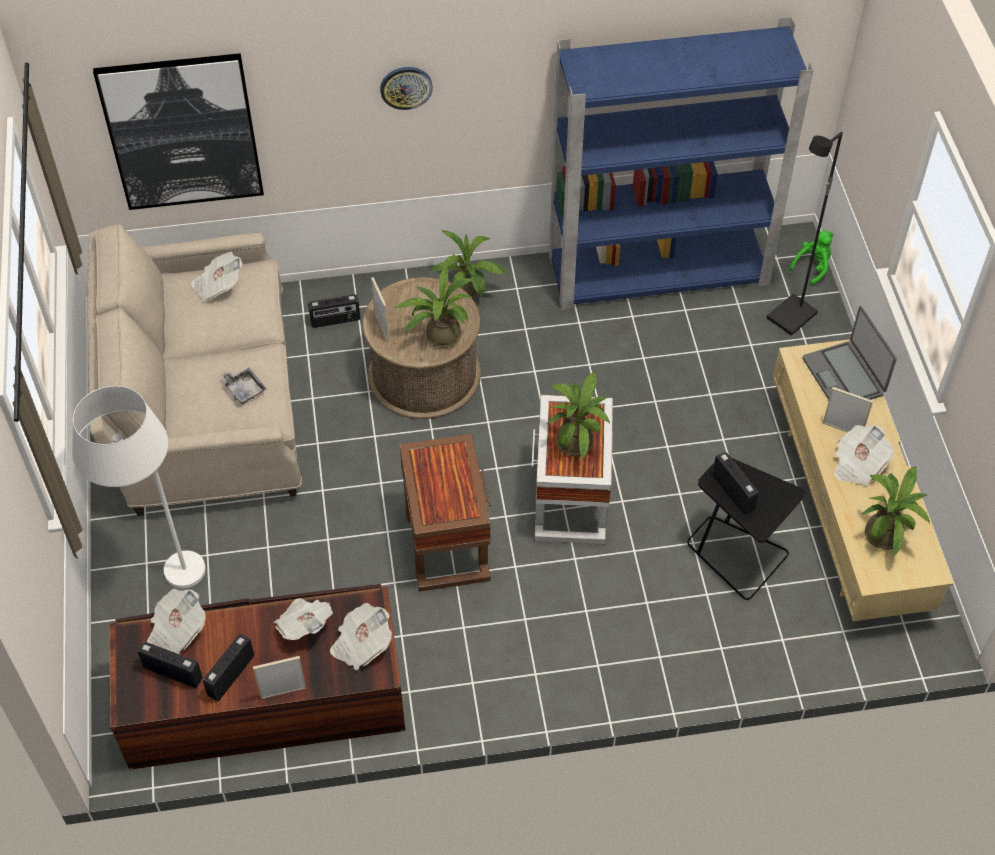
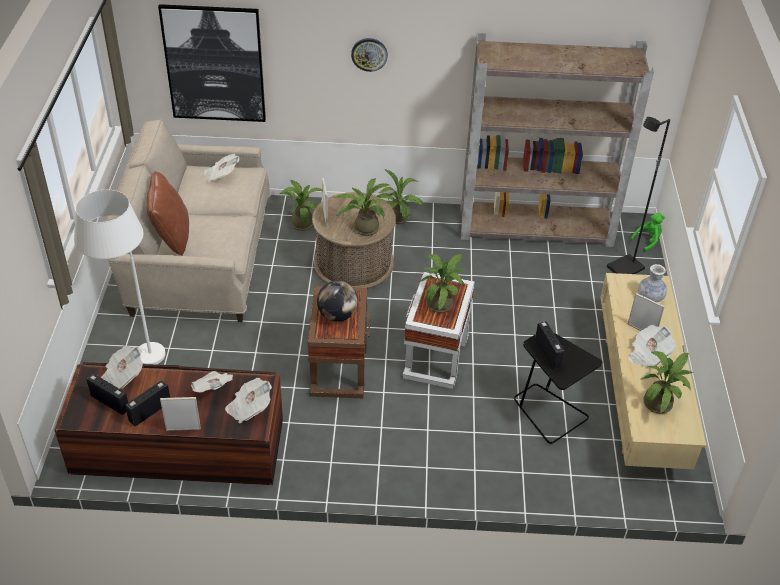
camera: 10 degrees right, 10 degrees down
(178, 400) = (172, 237): none -> brown pillow
(244, 389) = (218, 237): grey tray -> none
(335, 321) = (302, 222): radio -> potted plant
(443, 485) = (337, 315): none -> globe
(658, 271) = (535, 226): blue bookcase -> brown bookcase
(844, 376) = (650, 297): laptop -> vase

